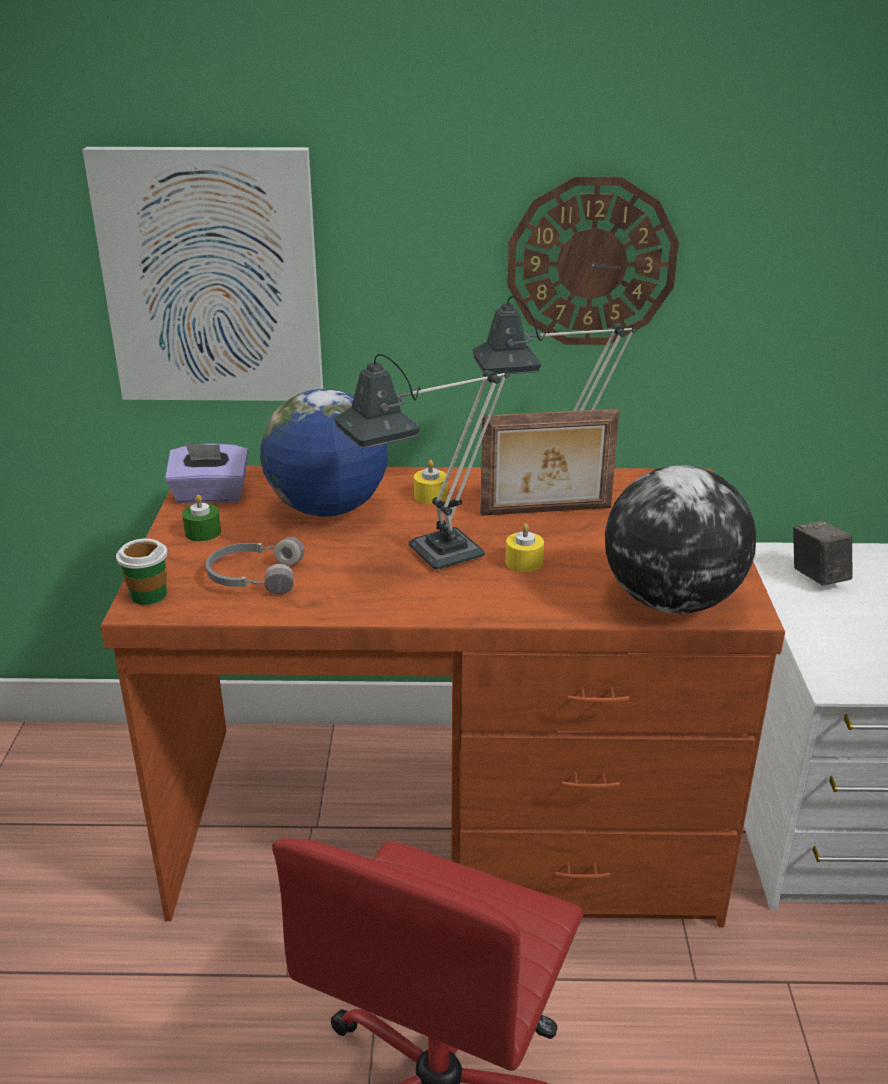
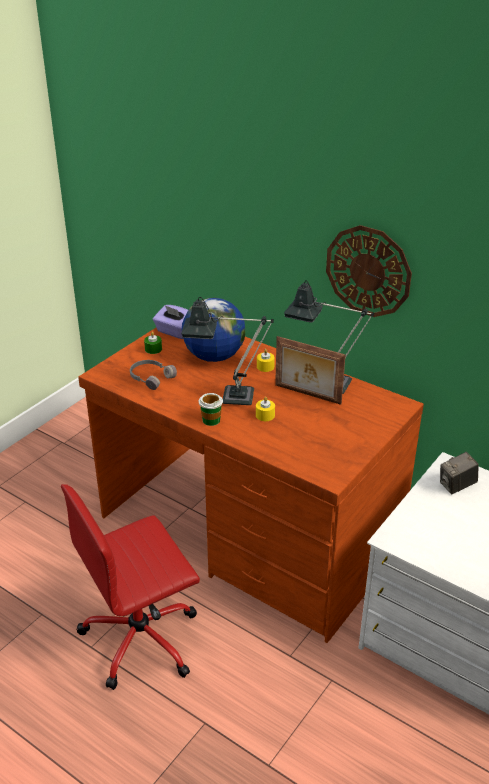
camera: 35 degrees right, 5 degrees up
(148, 595) = (105, 370): cup -> cup (211, 420)
(212, 278) = (200, 228): picture -> none
(672, 602) = (305, 460): globe -> none
(817, 577) = (456, 486): camera -> camera turned 135 degrees counterclockwise

